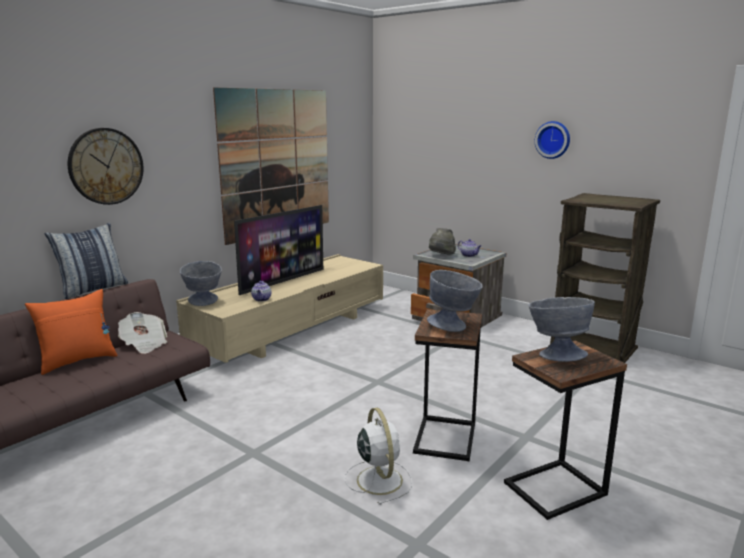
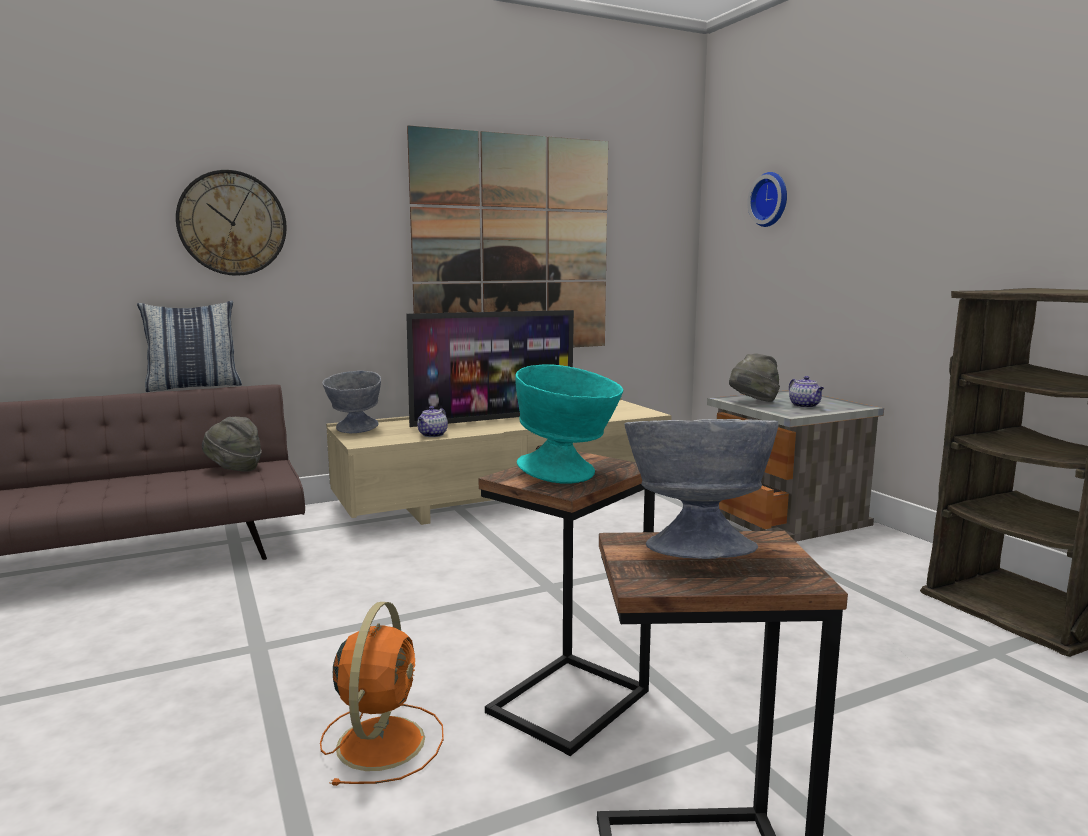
camera: 25 degrees right, 5 degrees down
(78, 362) = (136, 476): orange pillow -> none
(144, 344) = (234, 469): newspaper -> grey hat
(378, 479) = (382, 740): white fan -> orange fan
(454, 326) = (568, 476): grey bowl -> turquoise bowl
(553, 140) = (977, 189): wall clock -> wall clock (771, 199)

